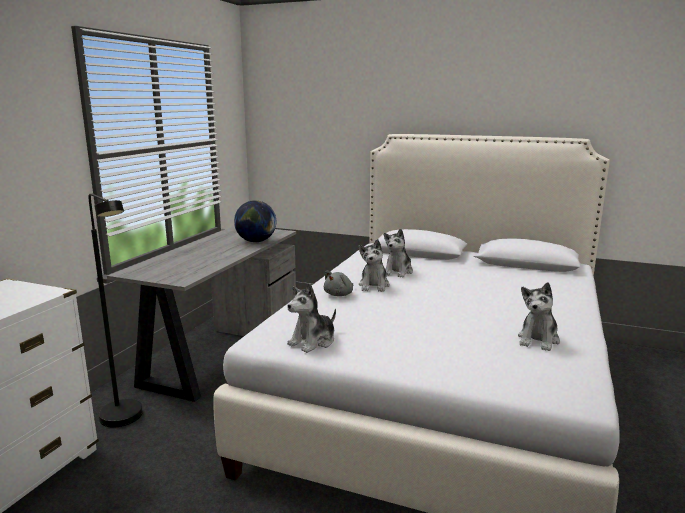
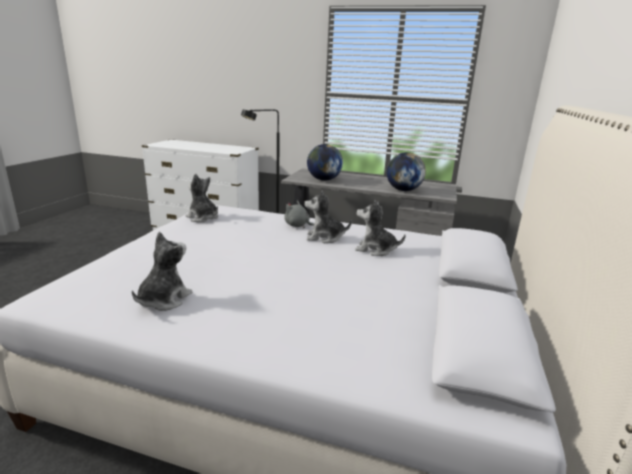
camera: 85 degrees right, 5 degrees up
(193, 267) = (323, 180): none -> globe
(538, 340) = (163, 300): plush toy -> plush toy turned 90 degrees clockwise

